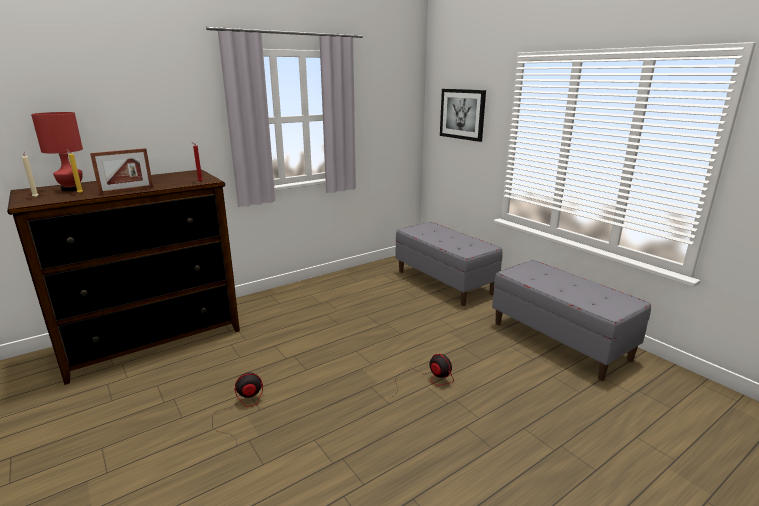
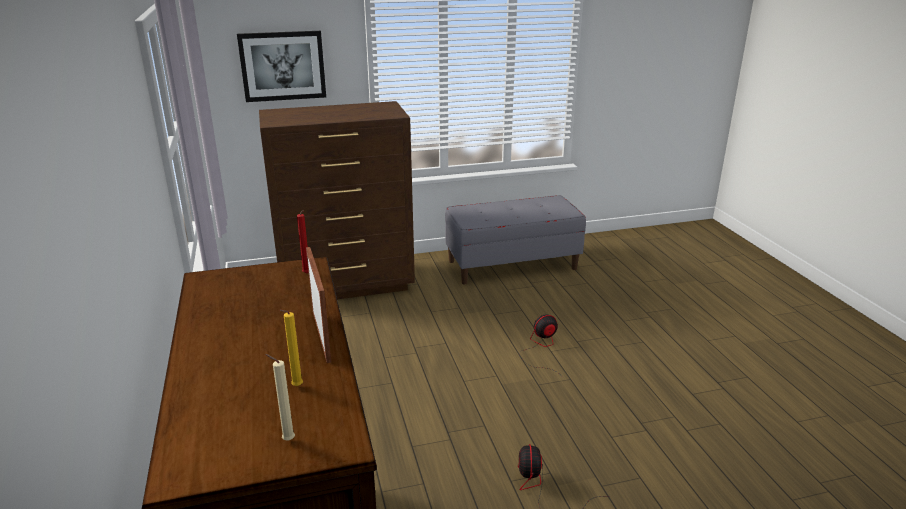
camera: 70 degrees left, 5 degrees up
(71, 189) = (240, 403): red table lamp -> none
(444, 282) = (347, 285): grey bench -> brown dresser

